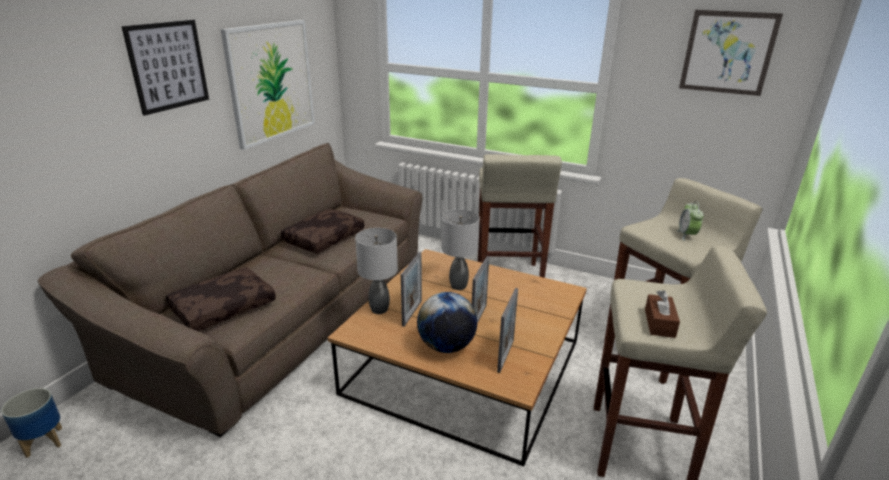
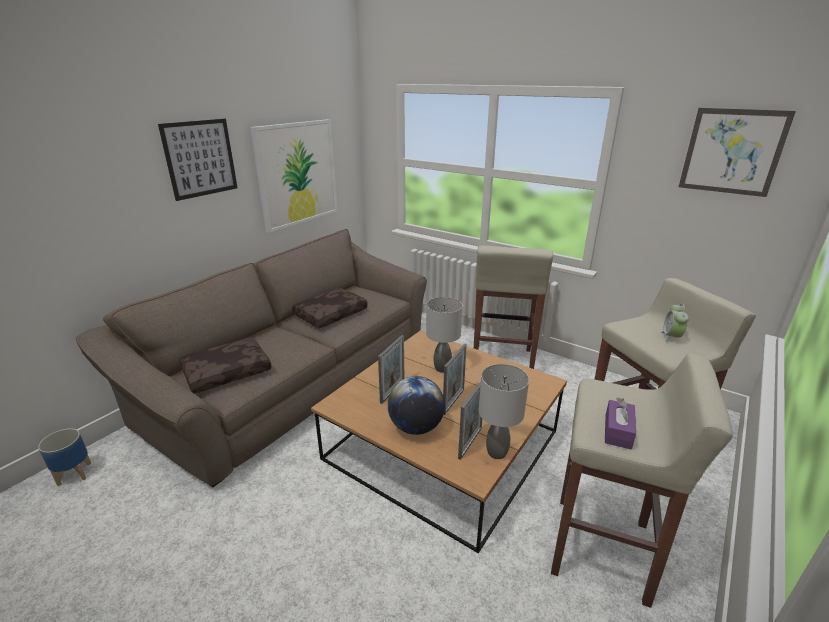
camera: 10 degrees right, 0 degrees up
(379, 309) = (363, 384): grey table lamp -> grey table lamp (496, 452)
(659, 323) = (618, 431): brown tissue box -> purple tissue box

